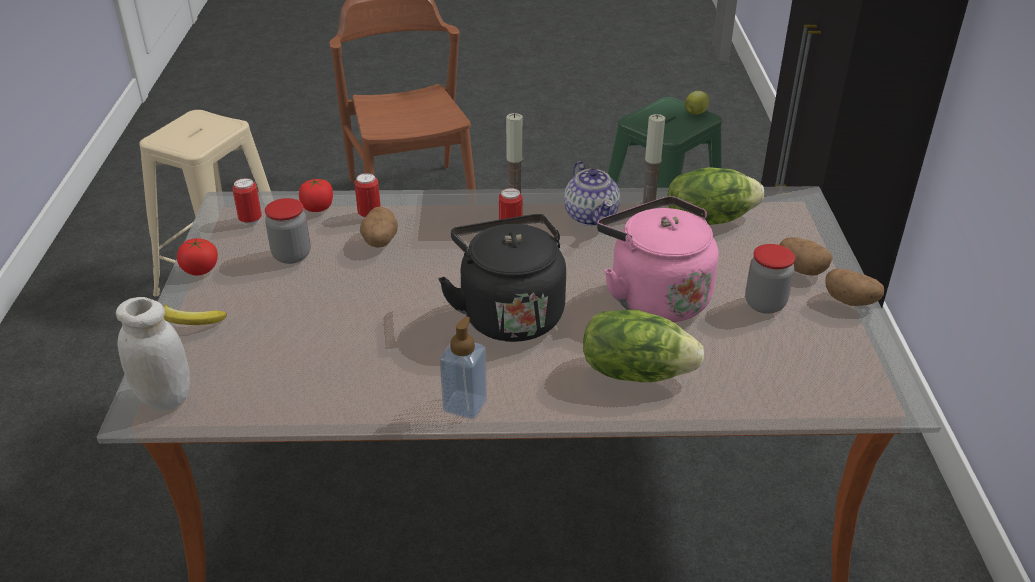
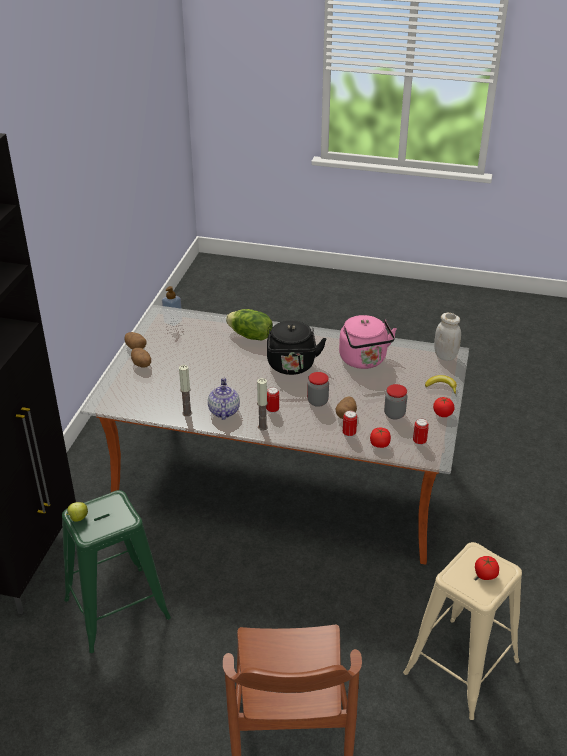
camera: 165 degrees left, 0 degrees up
(187, 132) = (485, 575): none -> tomato
(465, 405) = (323, 335): soap dispenser -> soap dispenser (173, 321)
(654, 297) = (221, 363): pink kettle -> pink kettle (364, 360)
(708, 219) = (162, 398): lettuce -> none
(765, 304) = (174, 352): jar -> jar (317, 401)

